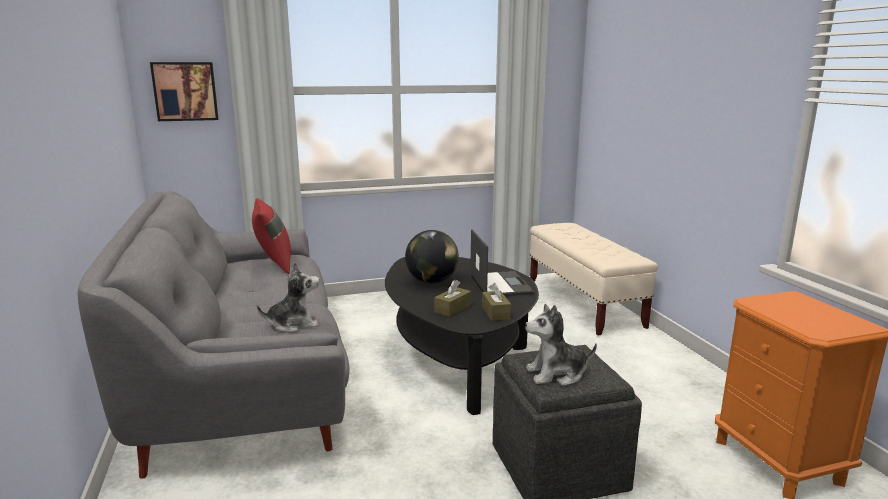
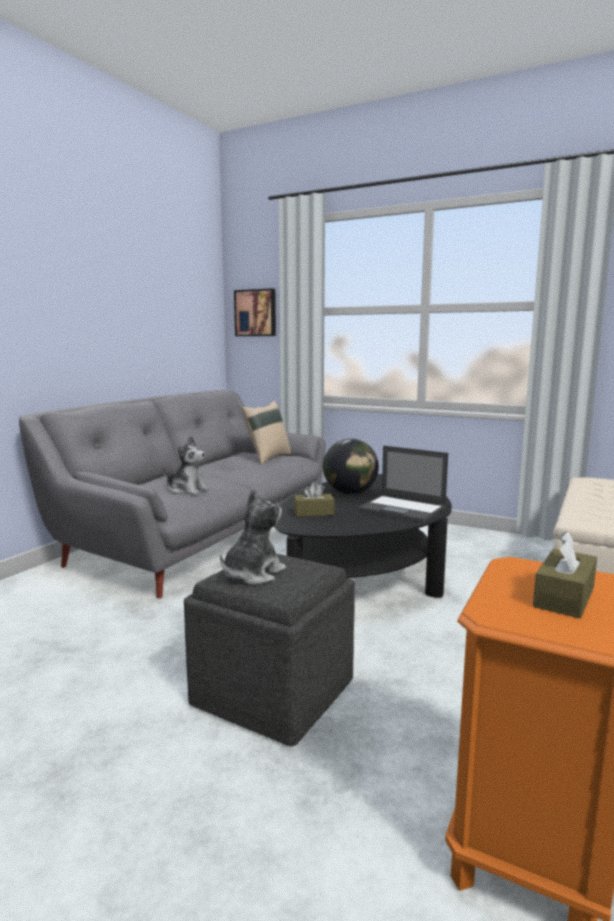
camera: 45 degrees right, 5 degrees down
(274, 265) = (267, 458): red pillow -> beige pillow
(495, 312) = (340, 525): brown tissue box -> brown tissue box (564, 597)
(500, 284) = (403, 509): laptop -> laptop turned 90 degrees clockwise
(556, 374) = (252, 574): plush toy -> plush toy turned 90 degrees clockwise

